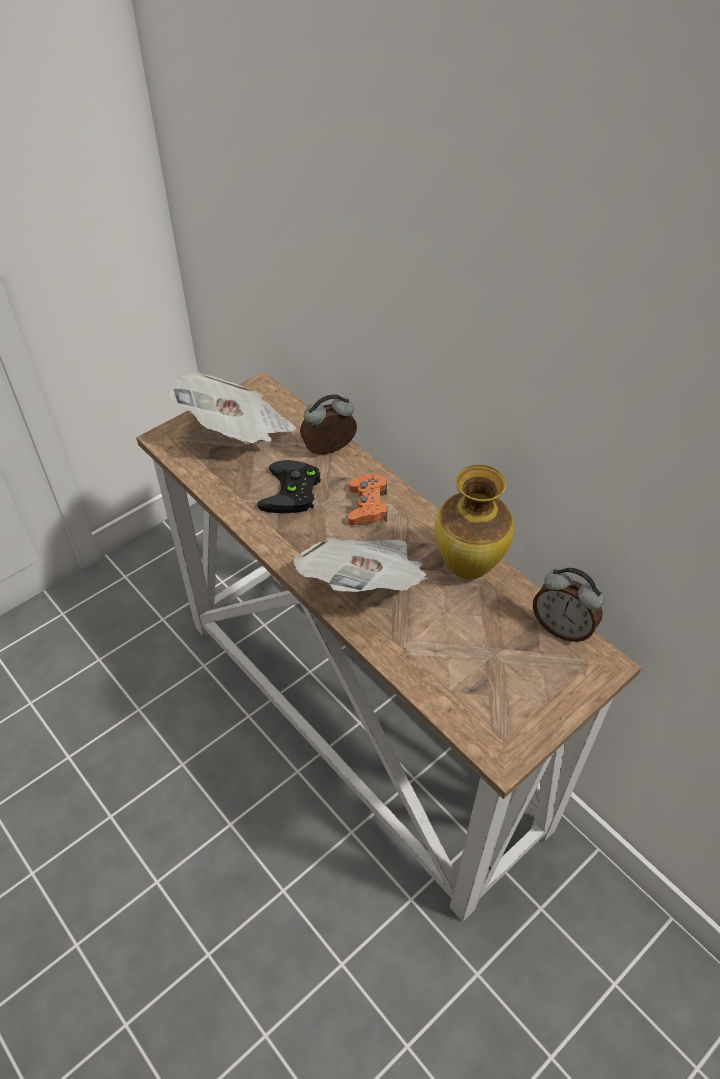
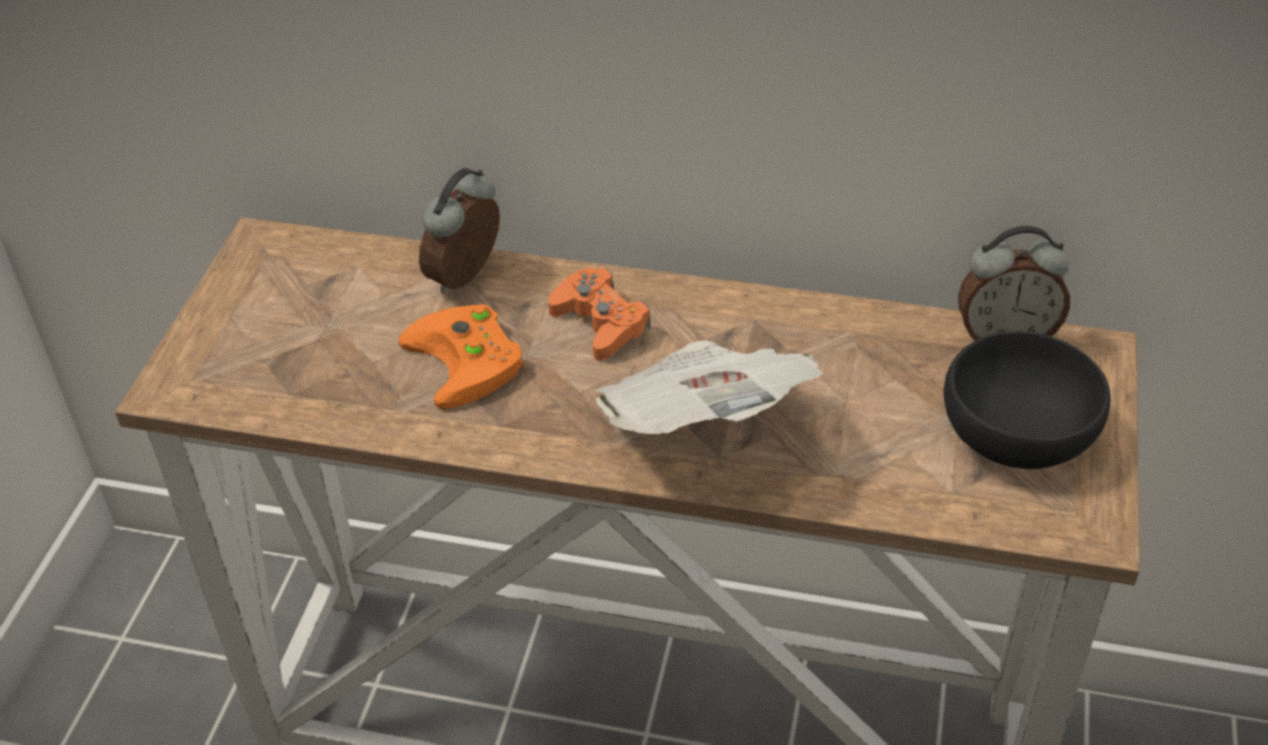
camera: 35 degrees left, 5 degrees down
(237, 432) = (289, 321): newspaper -> none
(292, 493) = (470, 362): black game controller -> orange game controller
(466, 568) = (816, 331): vase -> none
(515, 683) = (1019, 435): none -> black bowl

